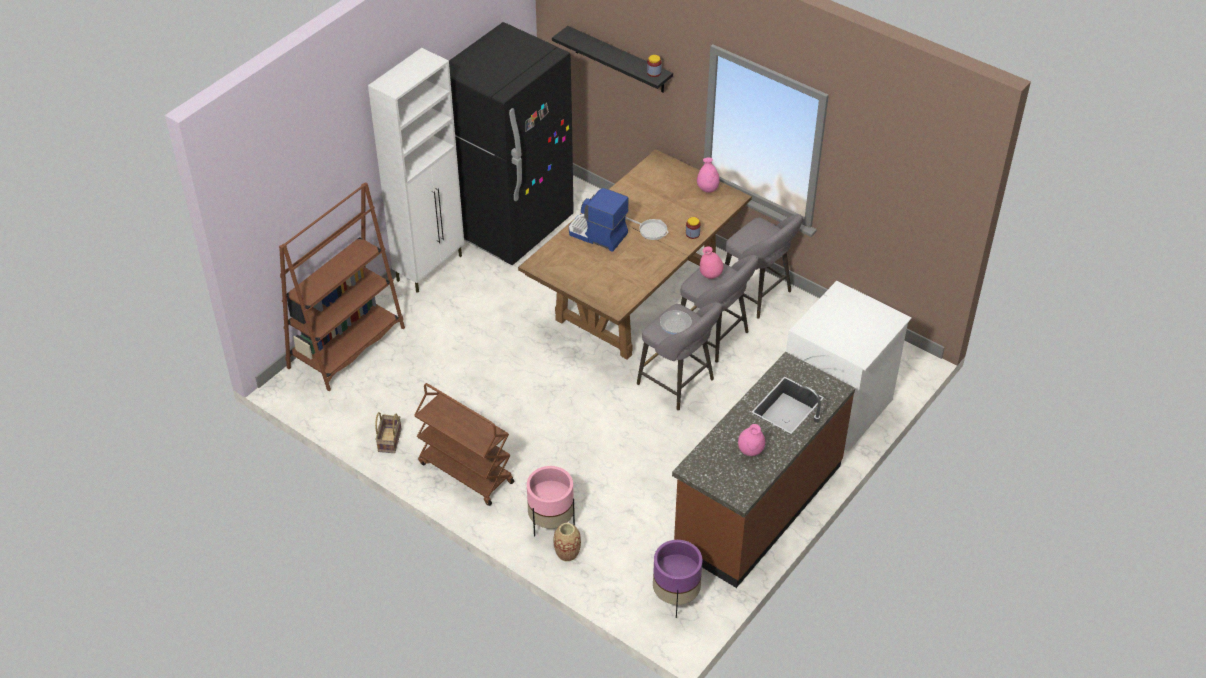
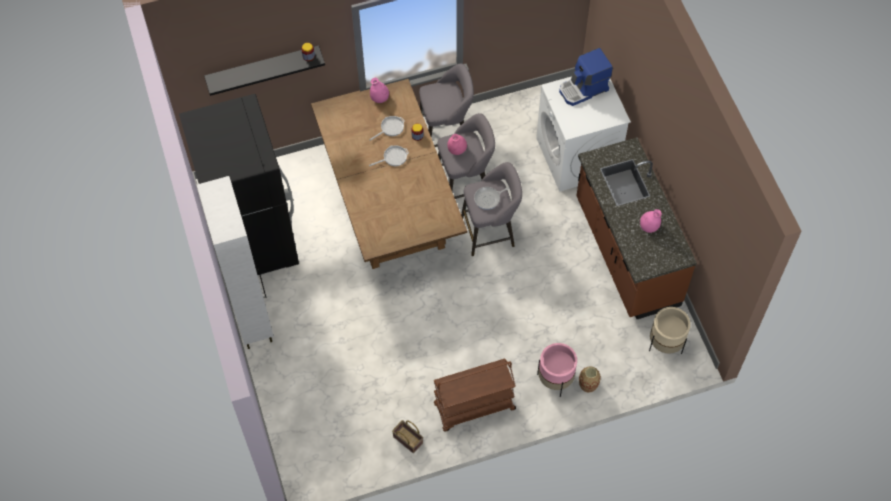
camera: 55 degrees left, 15 degrees up
(347, 348) = (292, 420): brown bookcase -> none
(597, 234) = (371, 192): coffee machine -> coffee machine (583, 89)
(676, 597) = (665, 343): purple planter -> beige planter
(682, 212) = (390, 128): none -> frying pan

